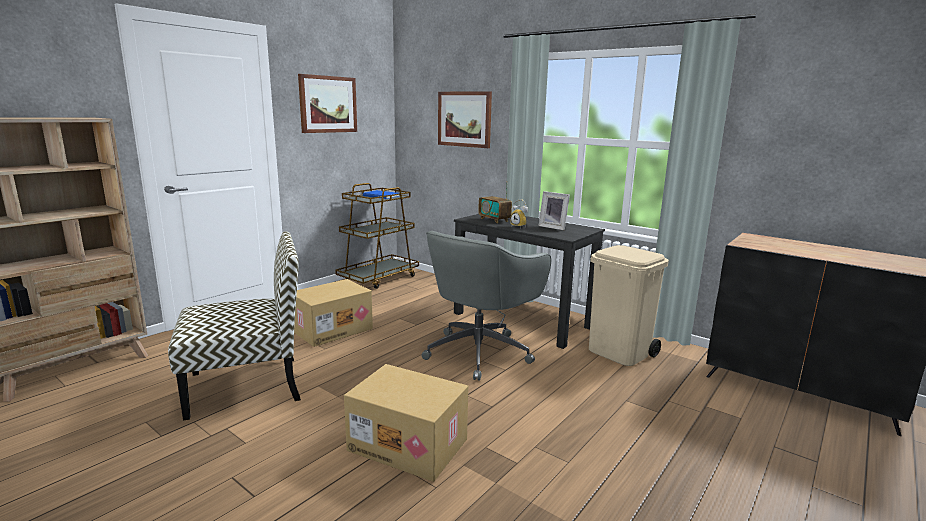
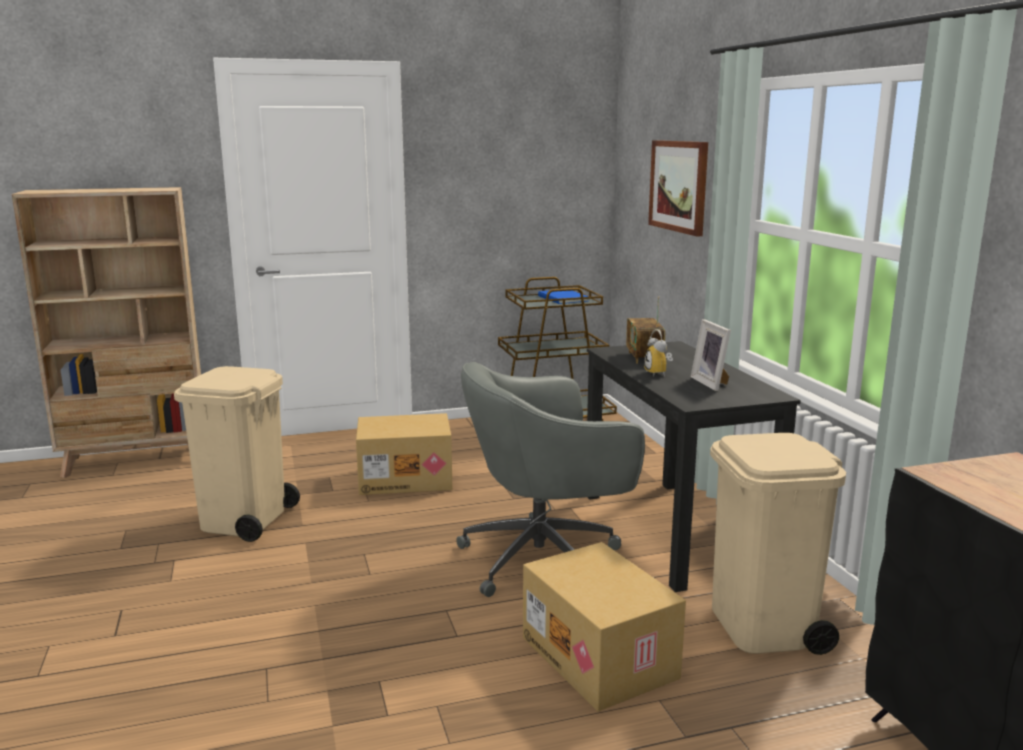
camera: 35 degrees right, 0 degrees up
(247, 385) = (244, 520): chair -> beige trash can
(328, 104) = (492, 162): picture -> none
(409, 444) = (306, 643): cardboard box -> cardboard box (601, 657)

